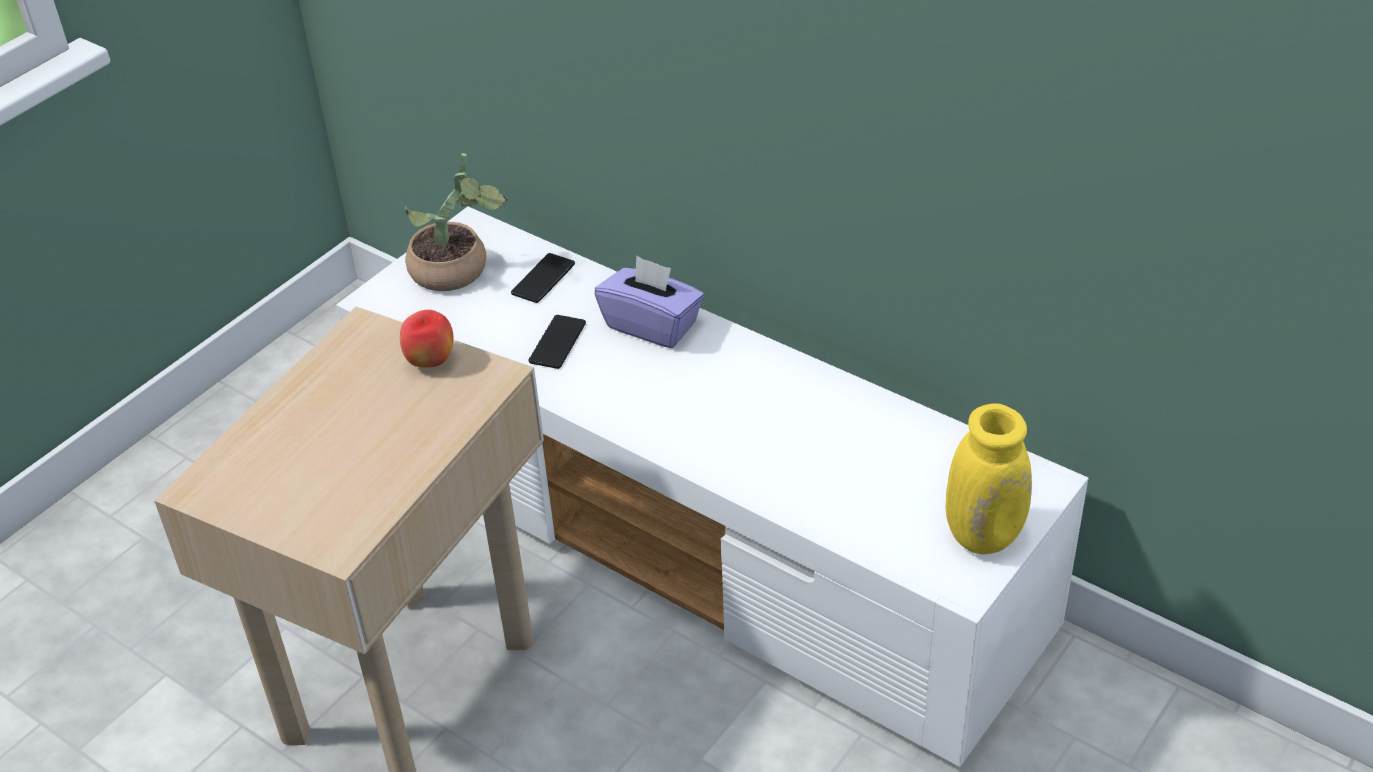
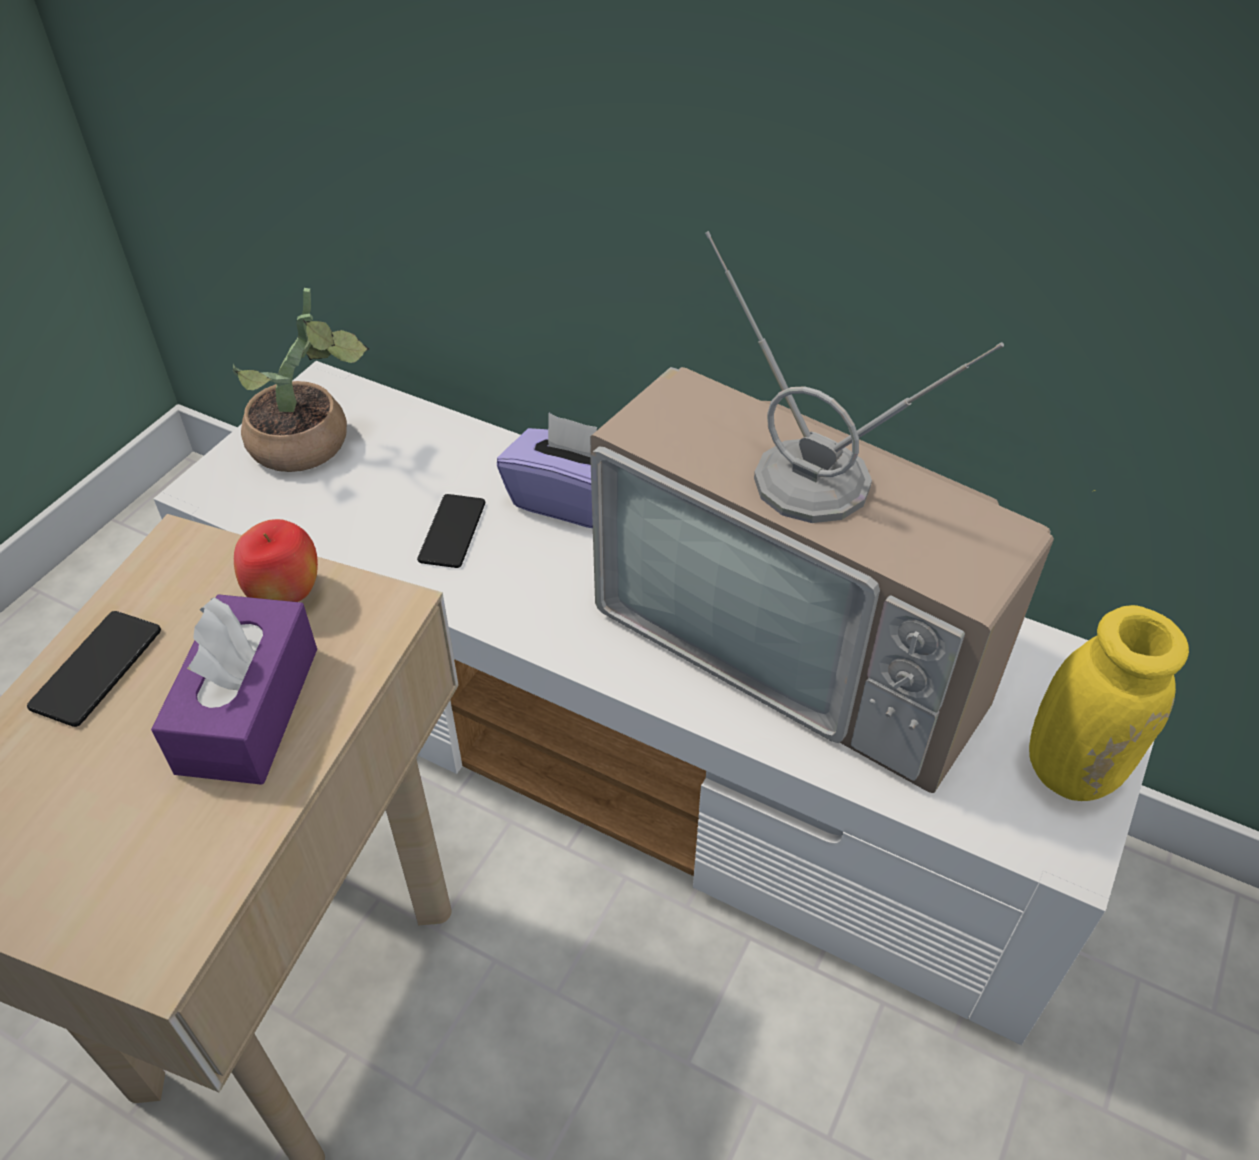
camera: 10 degrees left, 5 degrees up
(401, 427) = (248, 709): none -> purple tissue box
(543, 279) = (422, 447): phone -> phone (97, 669)
(808, 435) = (803, 638): none -> television

